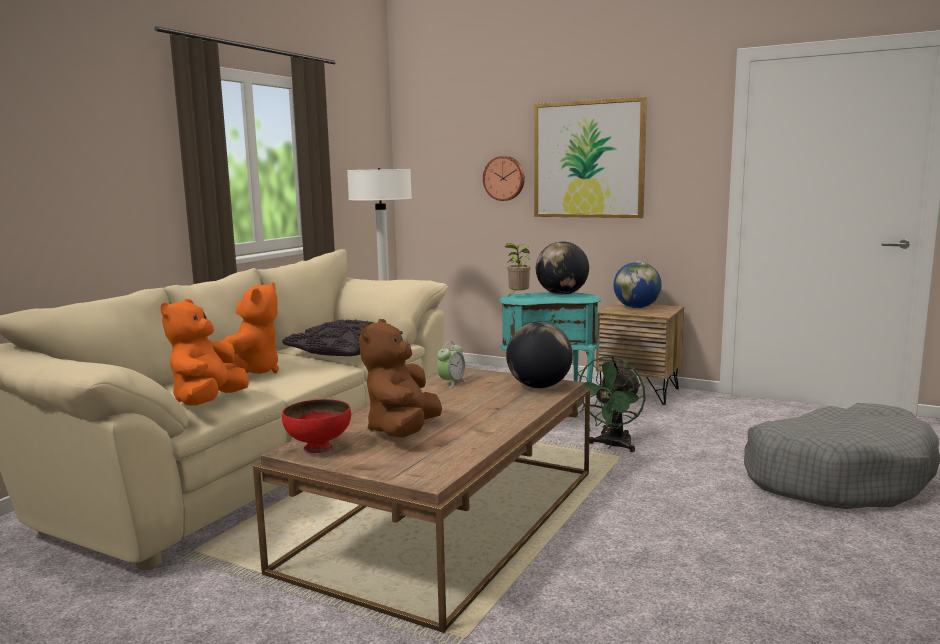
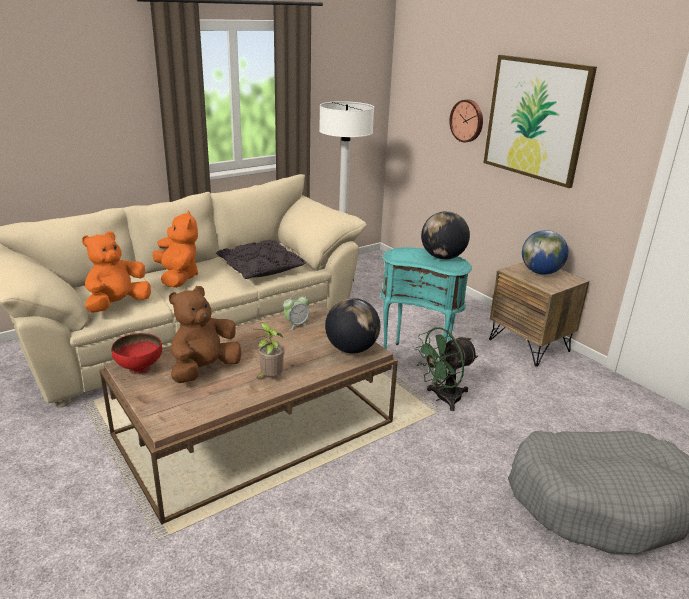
camera: 25 degrees right, 15 degrees up
(251, 372) = (177, 277): orange plush toy -> orange plush toy turned 60 degrees counterclockwise
(517, 297) = (400, 253): potted plant -> potted plant (270, 378)

